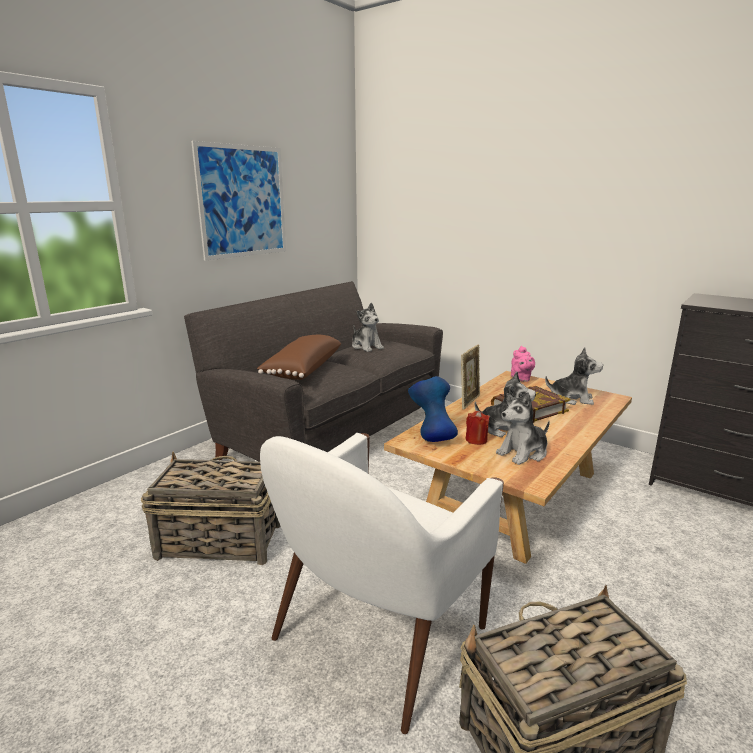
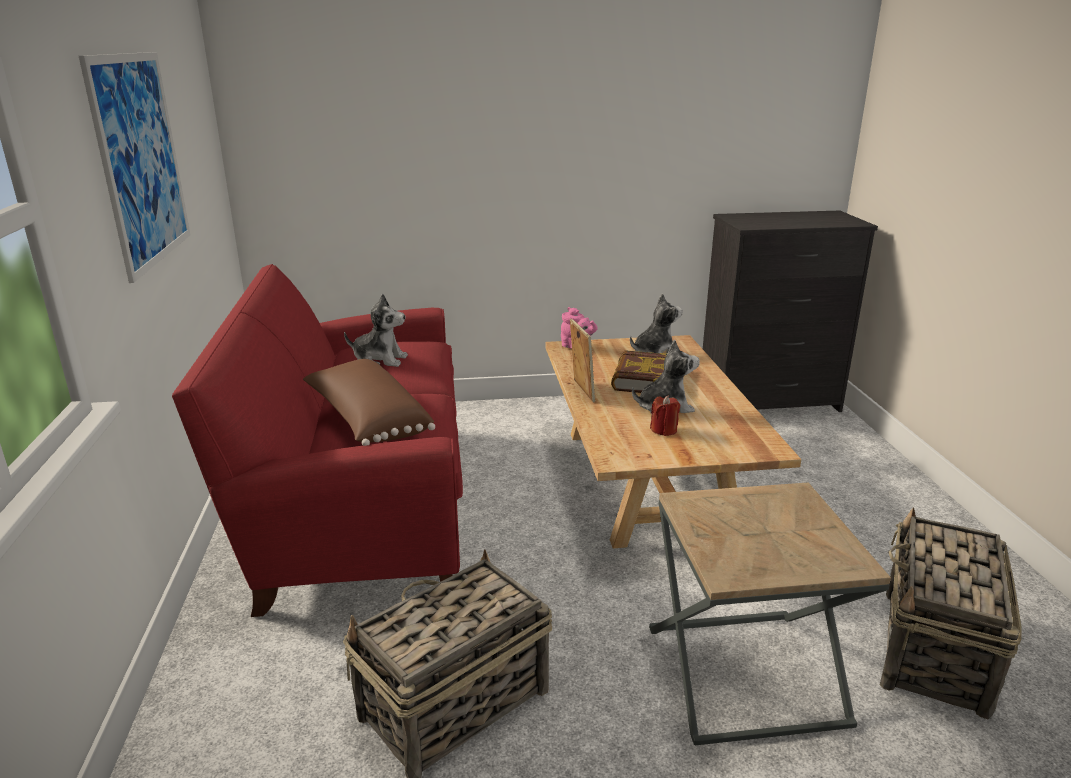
camera: 45 degrees left, 5 degrees up
(330, 434) = (361, 505): grey sofa -> red sofa
(376, 636) = (744, 675): white armchair -> brown side table
(431, 438) = (626, 445): blue vase -> none
(523, 453) = (718, 425): plush toy -> none

